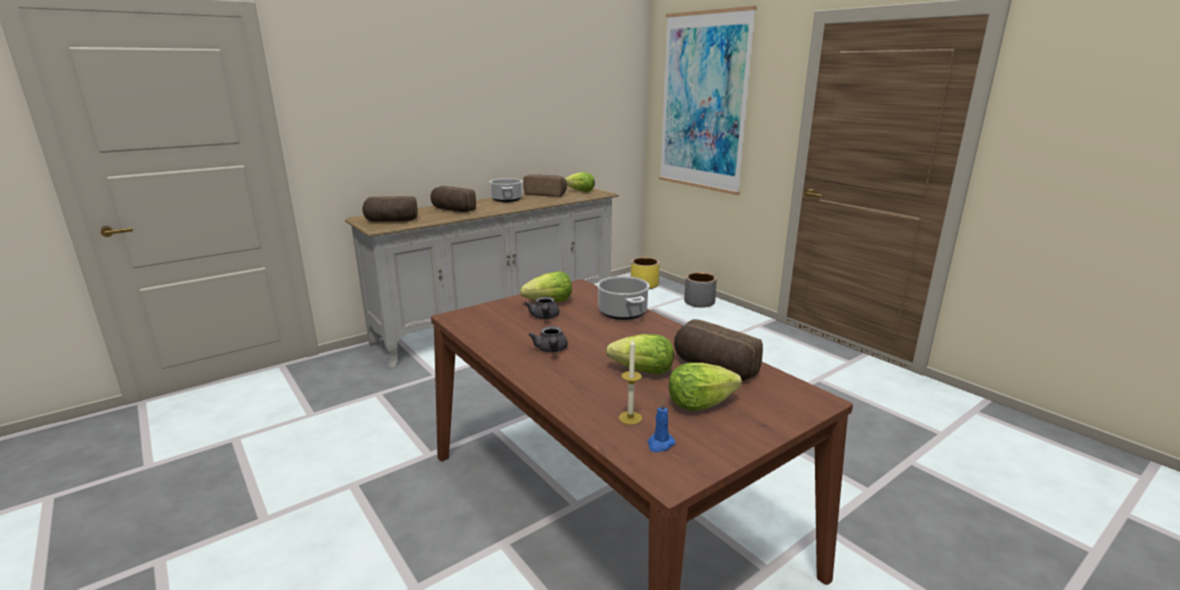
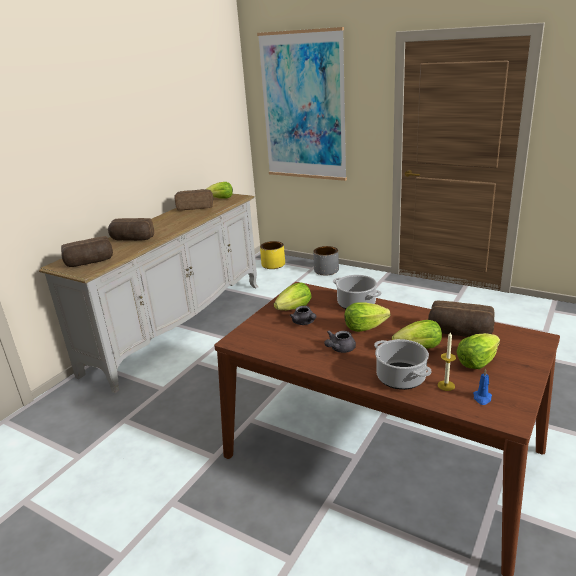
camera: 20 degrees left, 5 degrees up
(507, 200) = (168, 219): cooking pot -> cooking pot (401, 378)
(551, 350) = (339, 349): grey teapot -> grey teapot turned 75 degrees clockwise
(604, 336) = (364, 327): none -> lettuce

